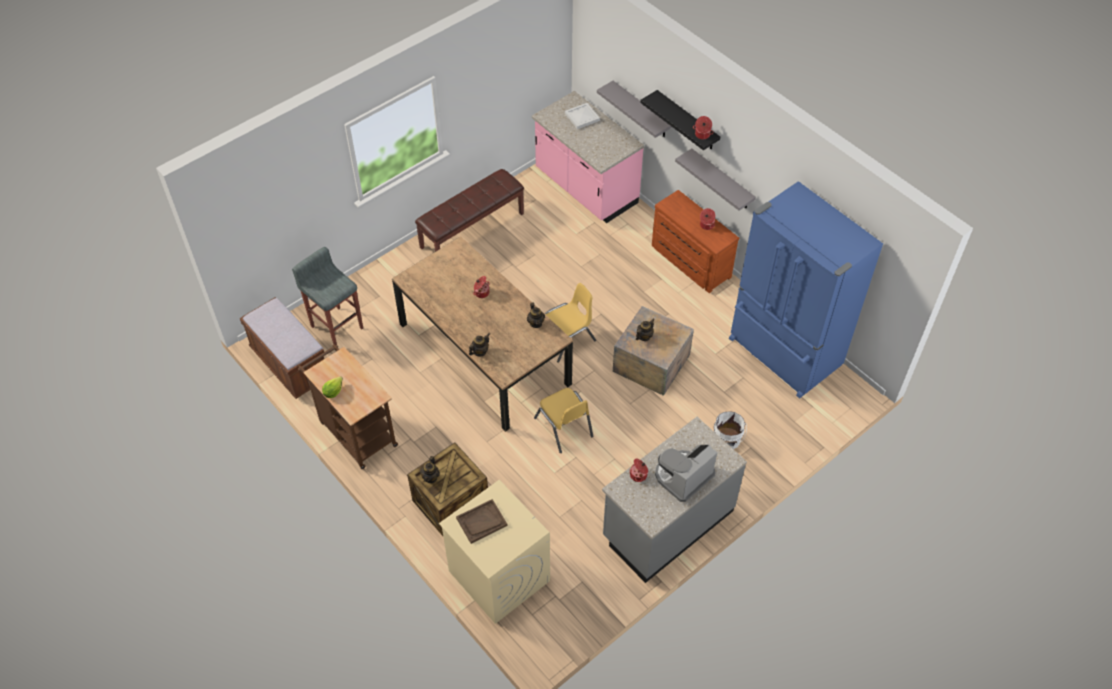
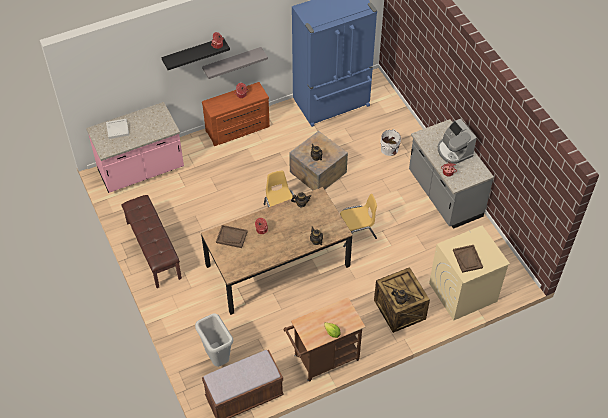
camera: 75 degrees left, 0 degrees up
(337, 326) = (217, 358): grey stool -> grey trash can
(462, 266) = (232, 237): none -> brown tray
(641, 110) = (151, 83): grey shelf -> none

